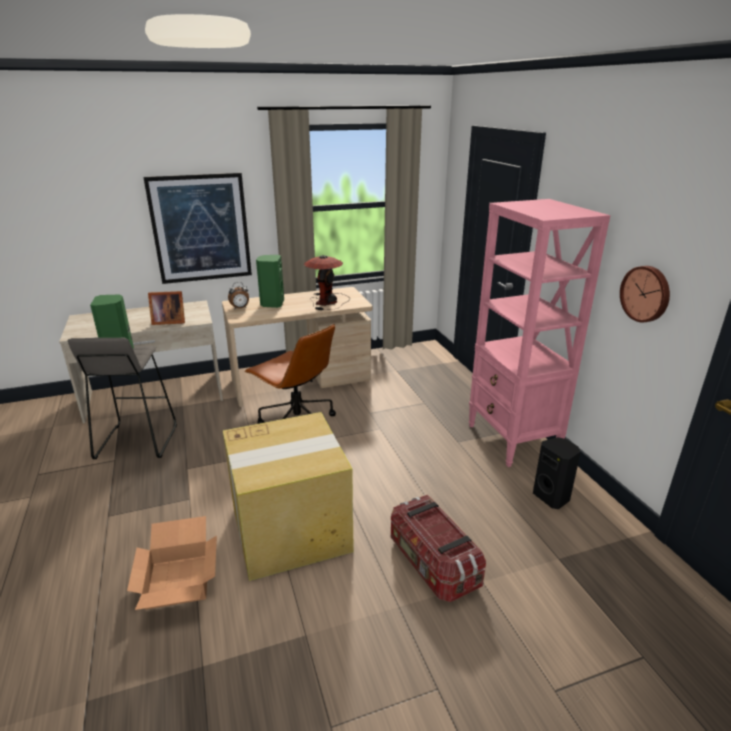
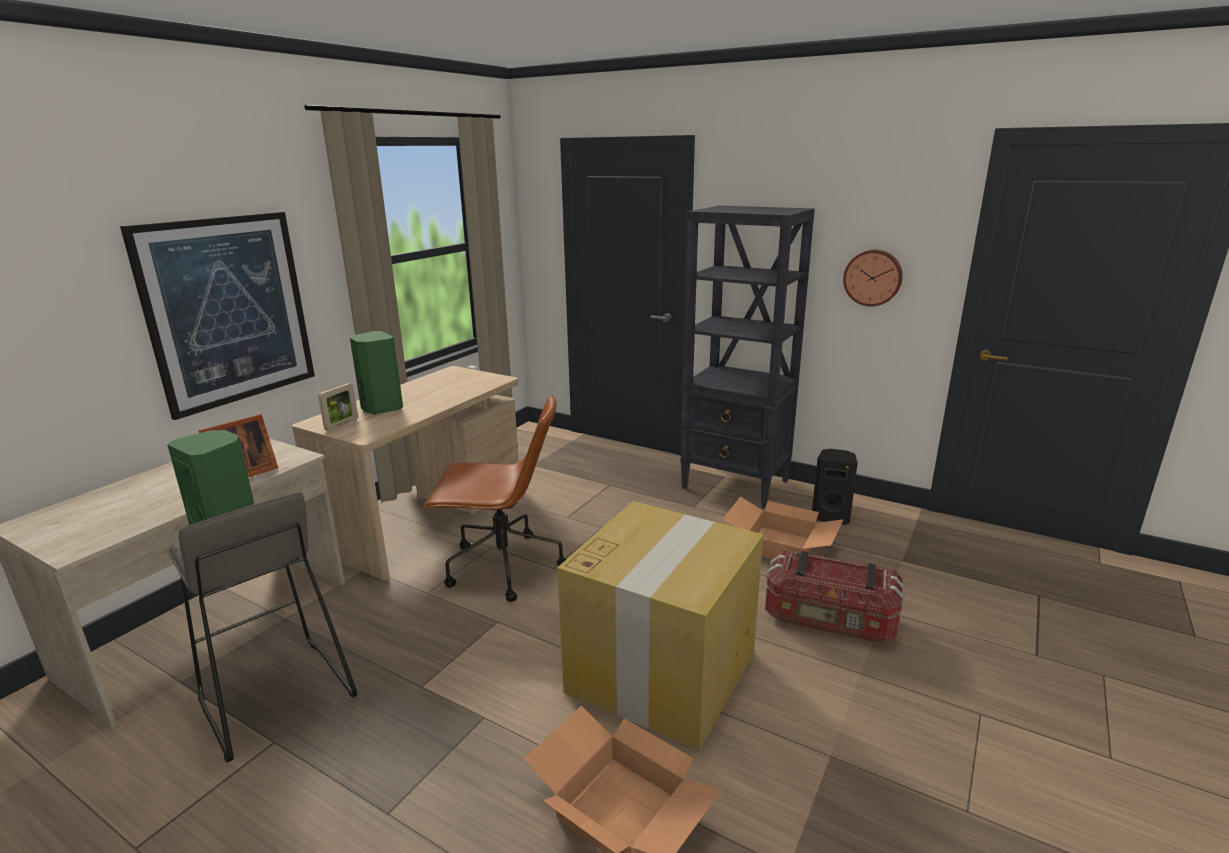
camera: 40 degrees left, 5 degrees down
(240, 308) = (342, 425): alarm clock -> picture frame
(327, 301) = (451, 386): table lamp -> none
(478, 498) = (781, 545): none -> cardboard box
(512, 440) = (736, 485): pink bookcase -> black bookcase

